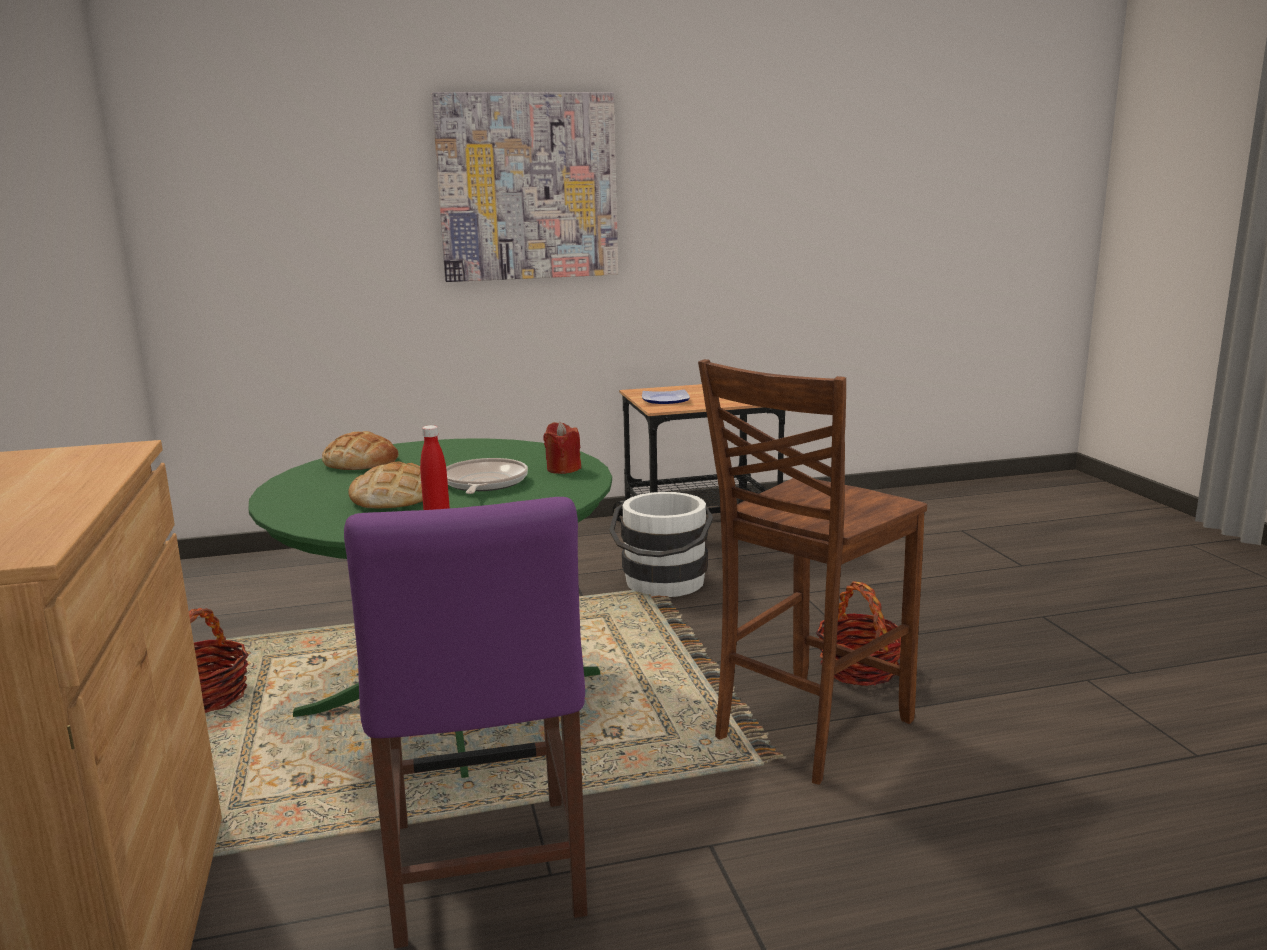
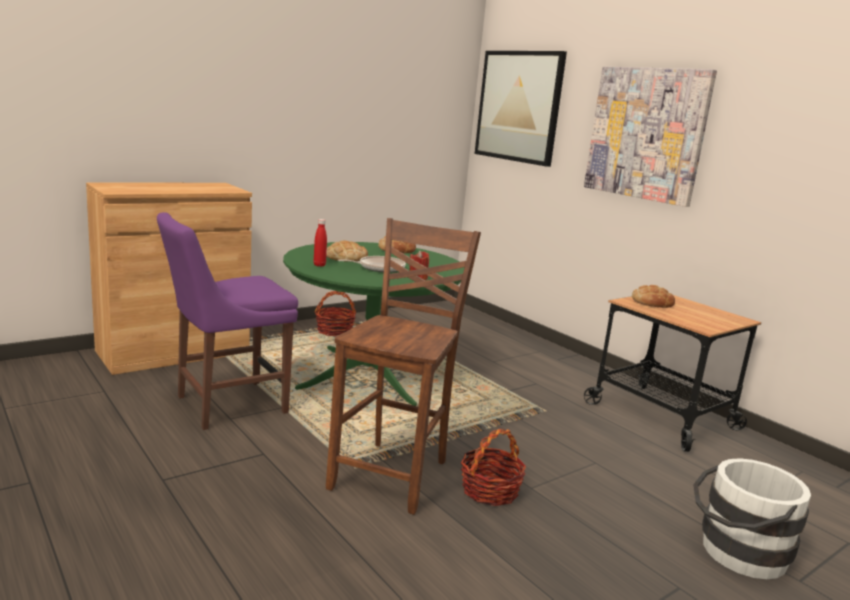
camera: 65 degrees right, 0 degrees up
(250, 170) = (519, 106): none -> picture
(663, 585) = (552, 412): white bucket -> white bucket (736, 552)
(666, 400) = (652, 302): plate -> bread
(807, 729) = (393, 475): brown chair -> brown chair turned 90 degrees clockwise

